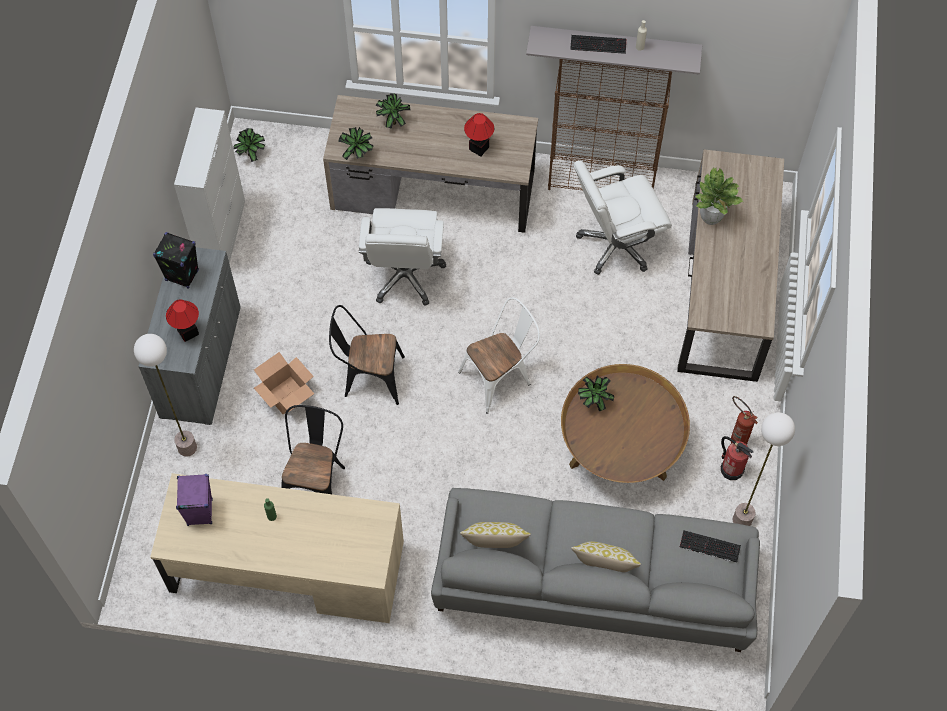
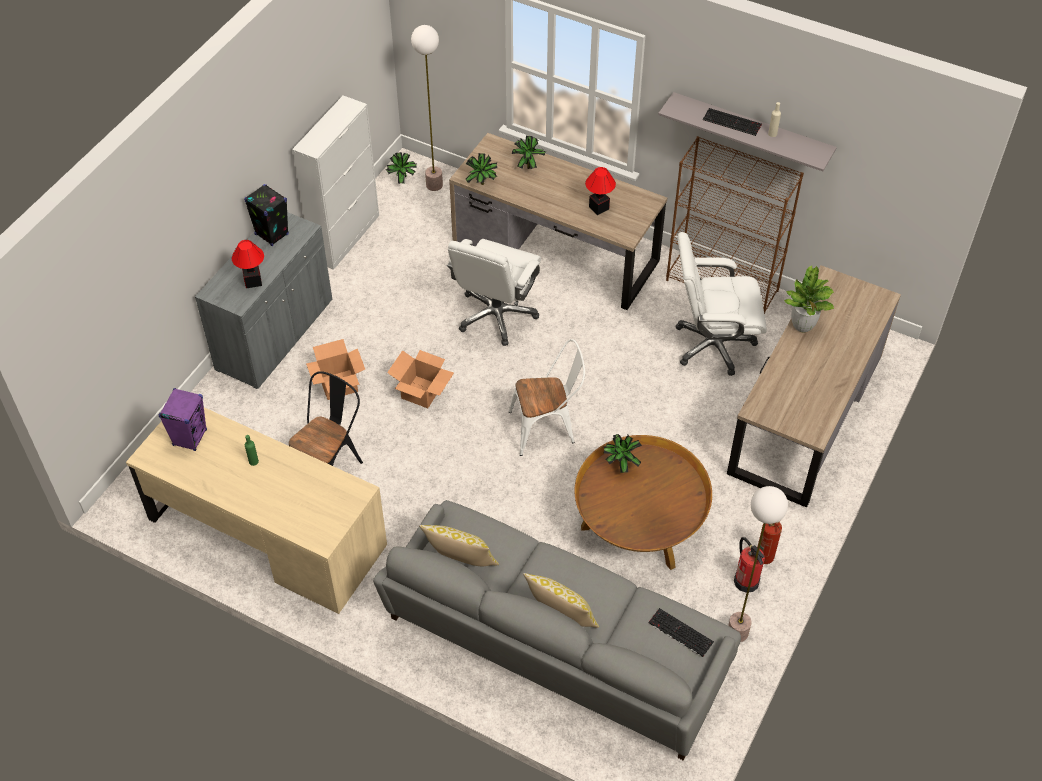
camera: 20 degrees right, 10 degrees down
(187, 447) = (227, 401): floor lamp -> floor lamp (434, 185)
(368, 377) = (421, 391): black chair -> cardboard box

